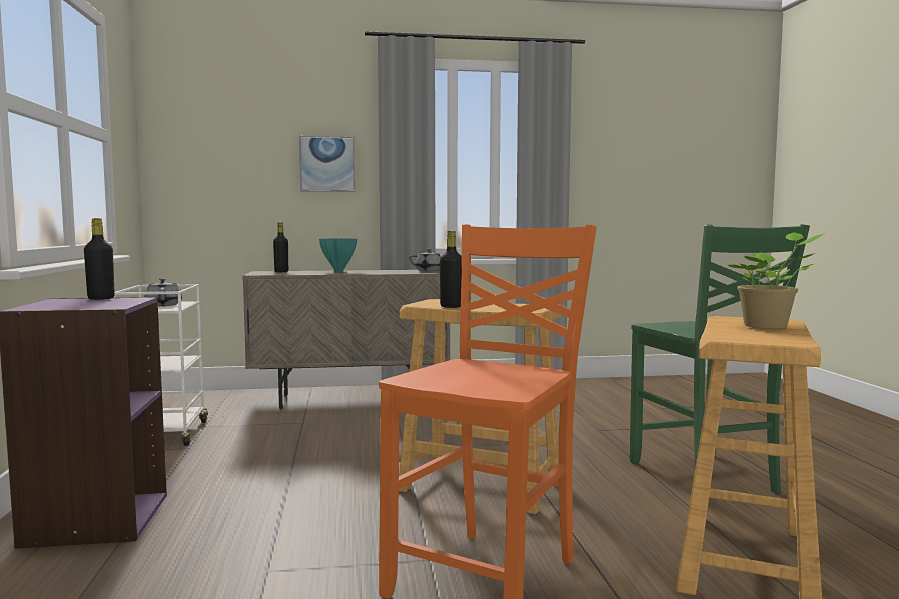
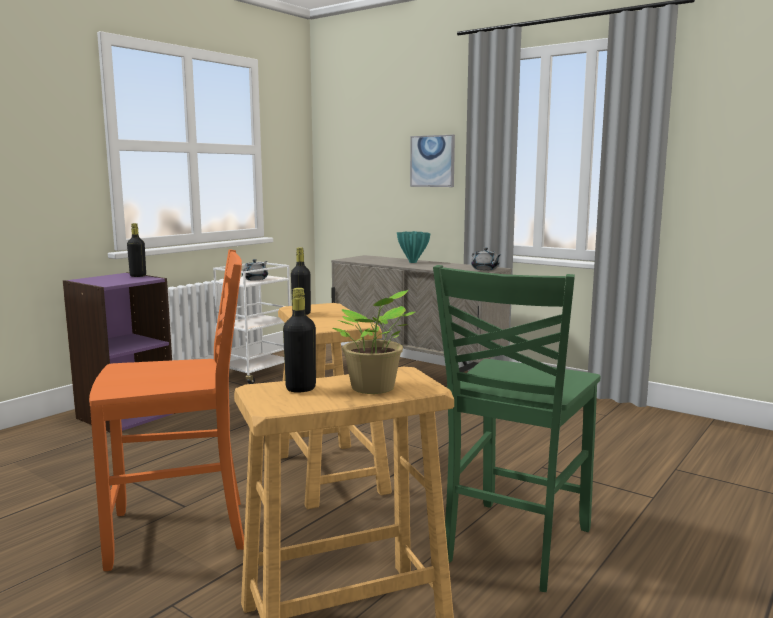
camera: 45 degrees right, 5 degrees up
(281, 272) = (375, 258): black bottle -> black bottle (300, 389)

